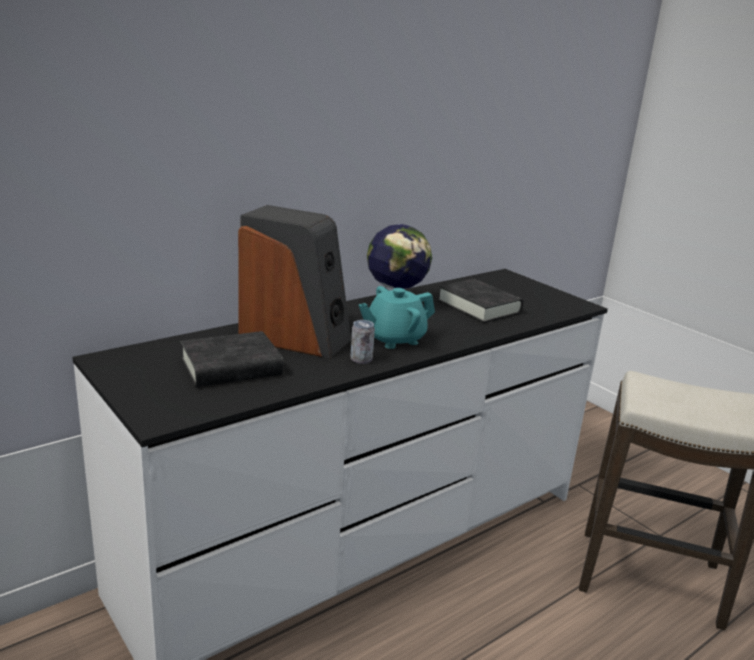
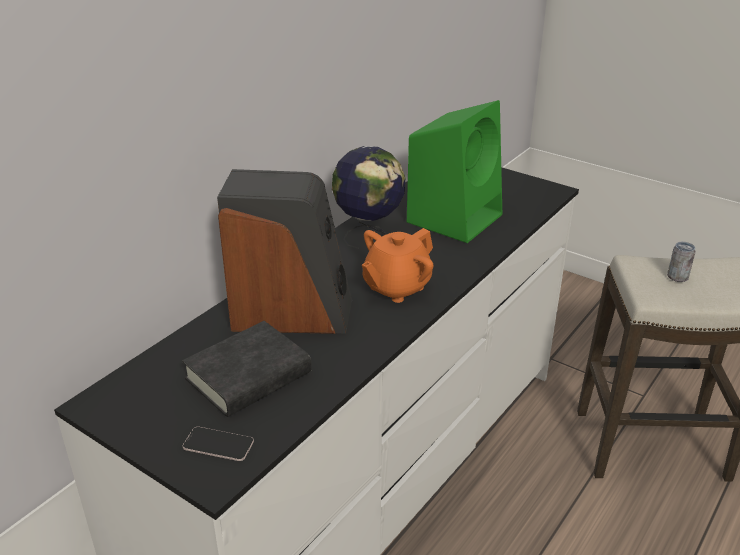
camera: 15 degrees left, 10 degrees up
(176, 401) = (218, 444): none -> phone
(361, 359) = (379, 326): can -> can (677, 277)
(394, 339) = (396, 287): turquoise teapot -> orange teapot
(479, 307) = (455, 217): black book -> green speaker

